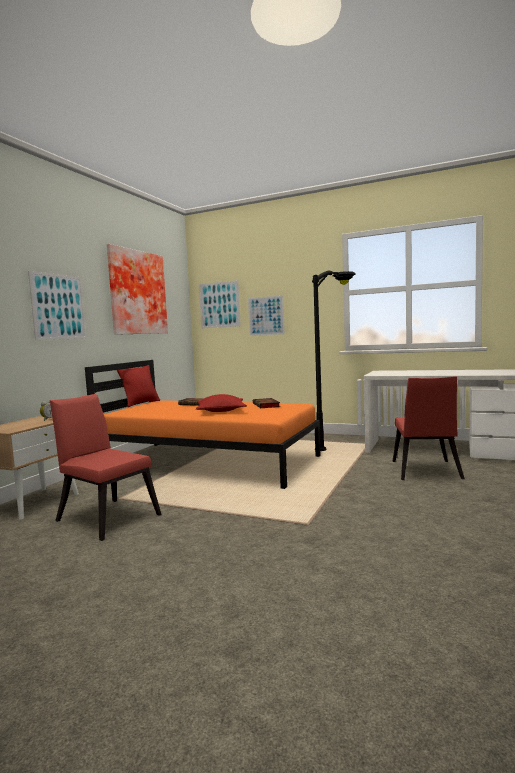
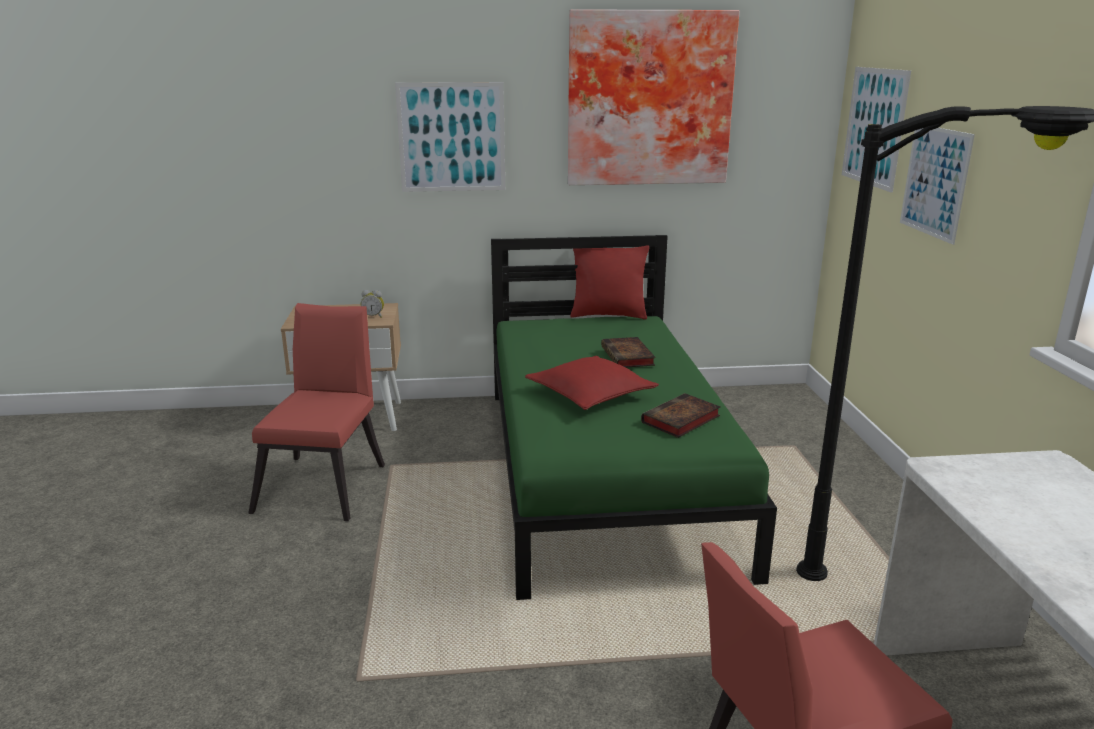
camera: 60 degrees right, 15 degrees up
(208, 462) = (604, 472): orange bed -> green bed

